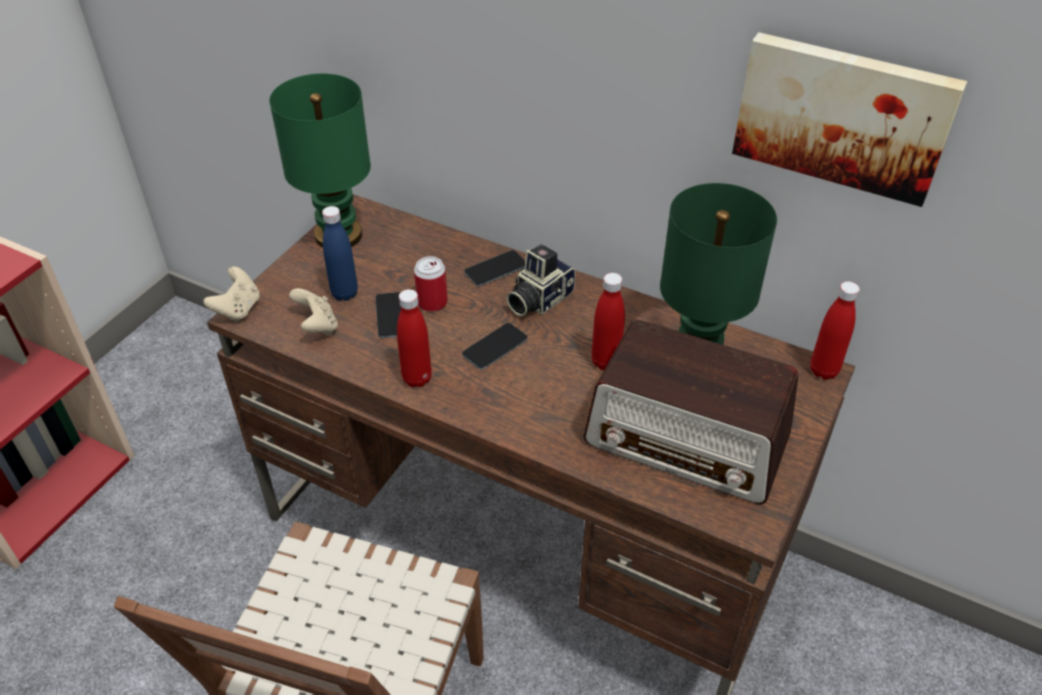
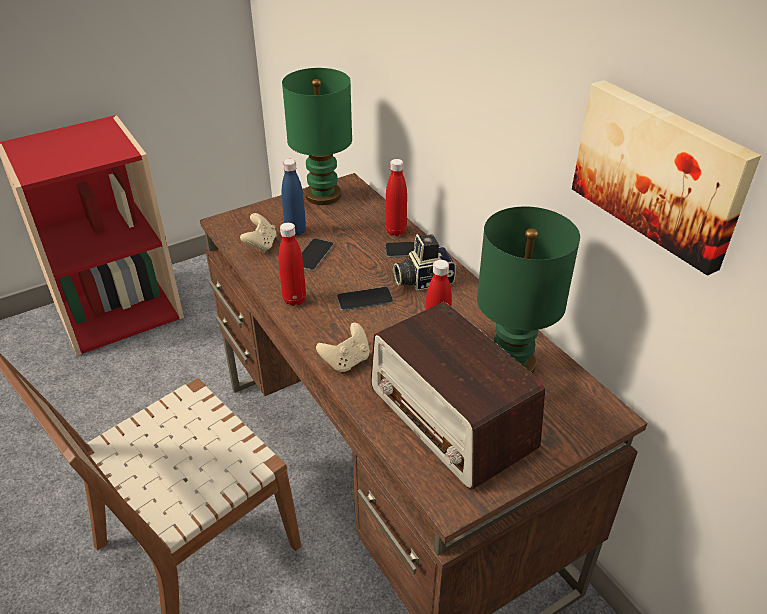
camera: 30 degrees right, 5 degrees down
(238, 309) = (223, 218): beige game controller -> beige game controller (346, 361)
(432, 302) = (347, 256): can -> none
(823, 370) = (614, 415): red bottle -> red bottle (396, 231)

